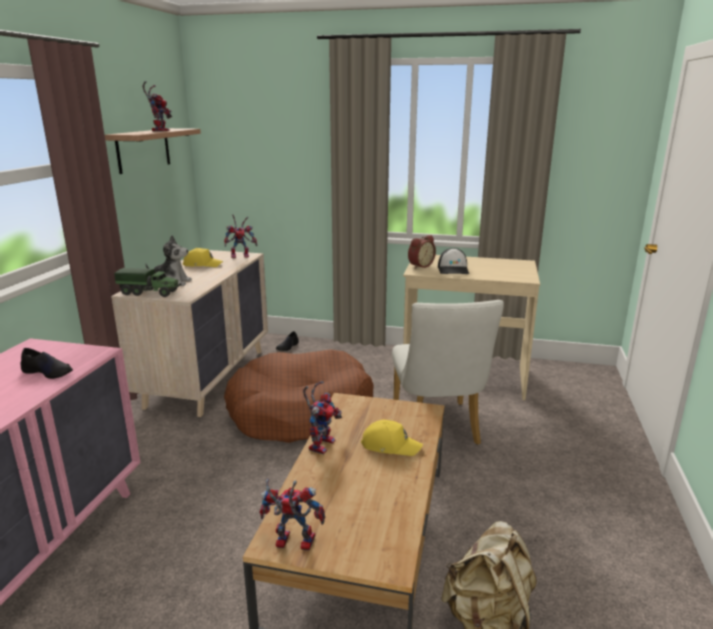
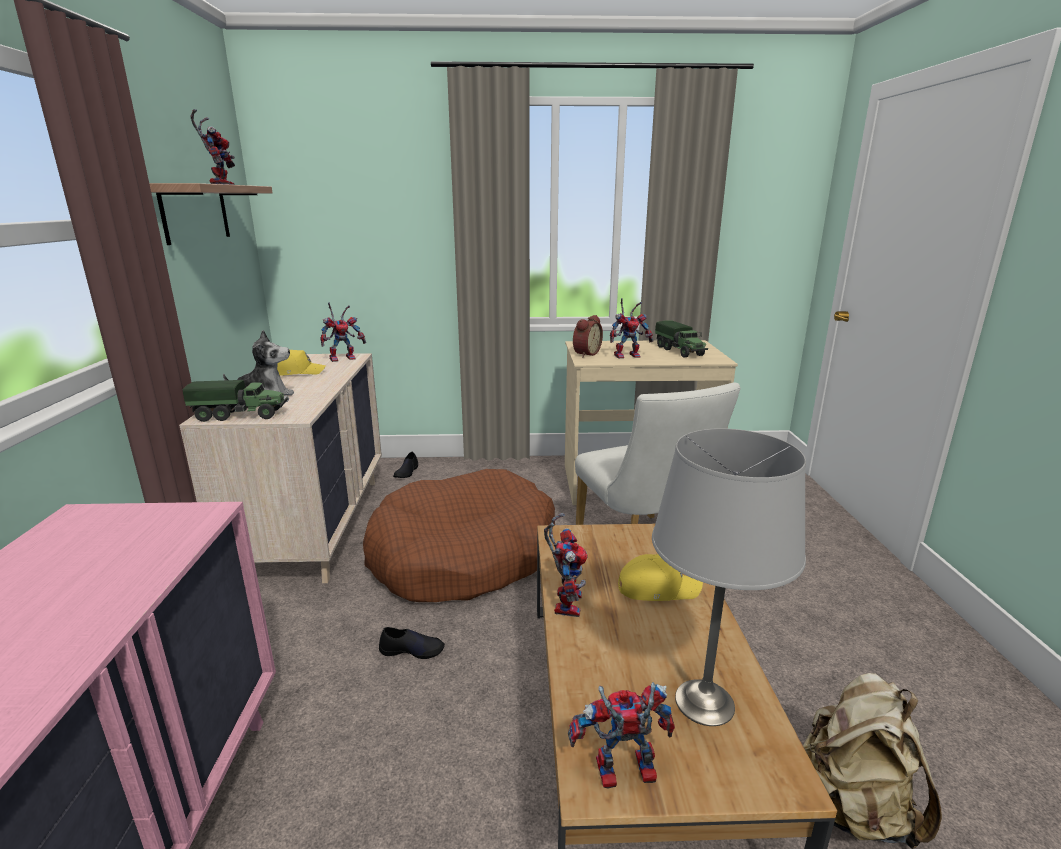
camera: 15 degrees left, 0 degrees up
(48, 372) = (130, 559): black shoe -> black shoe (412, 650)
(371, 516) = (704, 701): none -> grey table lamp
(453, 270) = (628, 355): cap -> toy robot
(501, 269) = (680, 351): none -> toy truck

